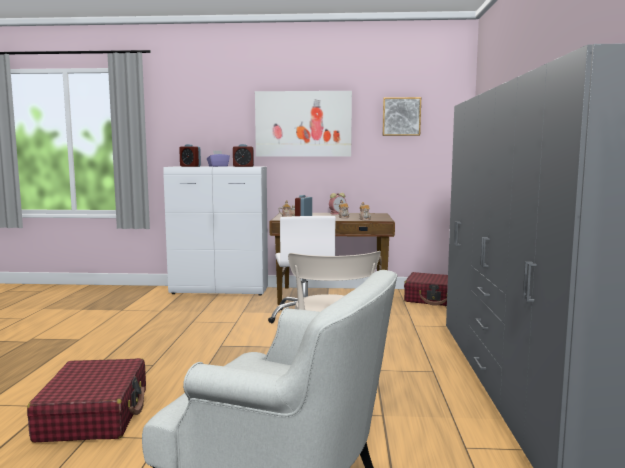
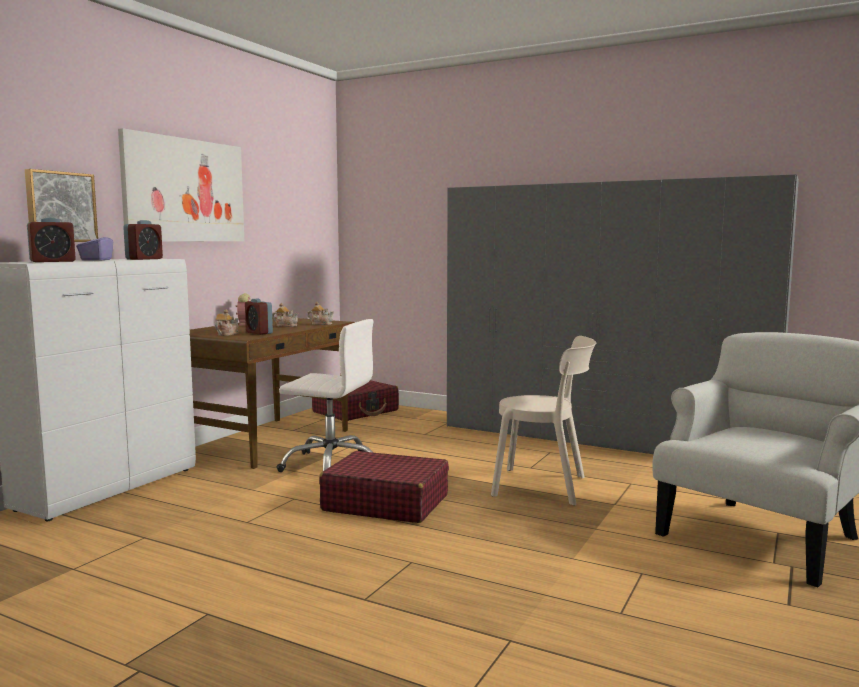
camera: 65 degrees left, 0 degrees up
(94, 414) = (559, 607): red suitcase -> red suitcase (385, 503)
(401, 116) = (284, 189): picture -> picture (60, 207)

